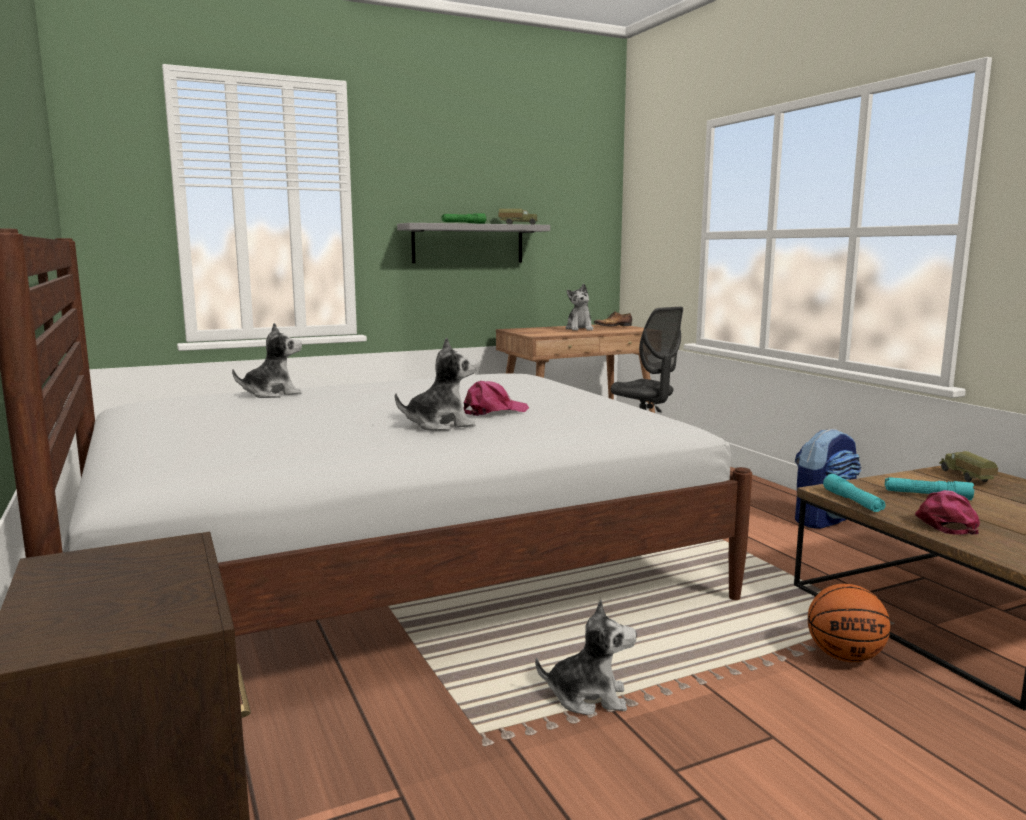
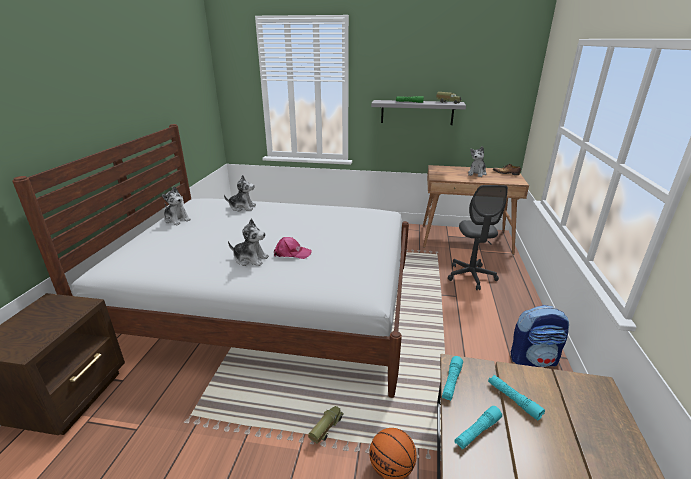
camera: 35 degrees right, 15 degrees up
(588, 697) = (248, 420): plush toy -> plush toy (177, 219)
(945, 523) = (477, 432): pink cap -> turquoise flashlight
(965, 477) = (581, 395): toy truck -> toy truck (325, 429)

